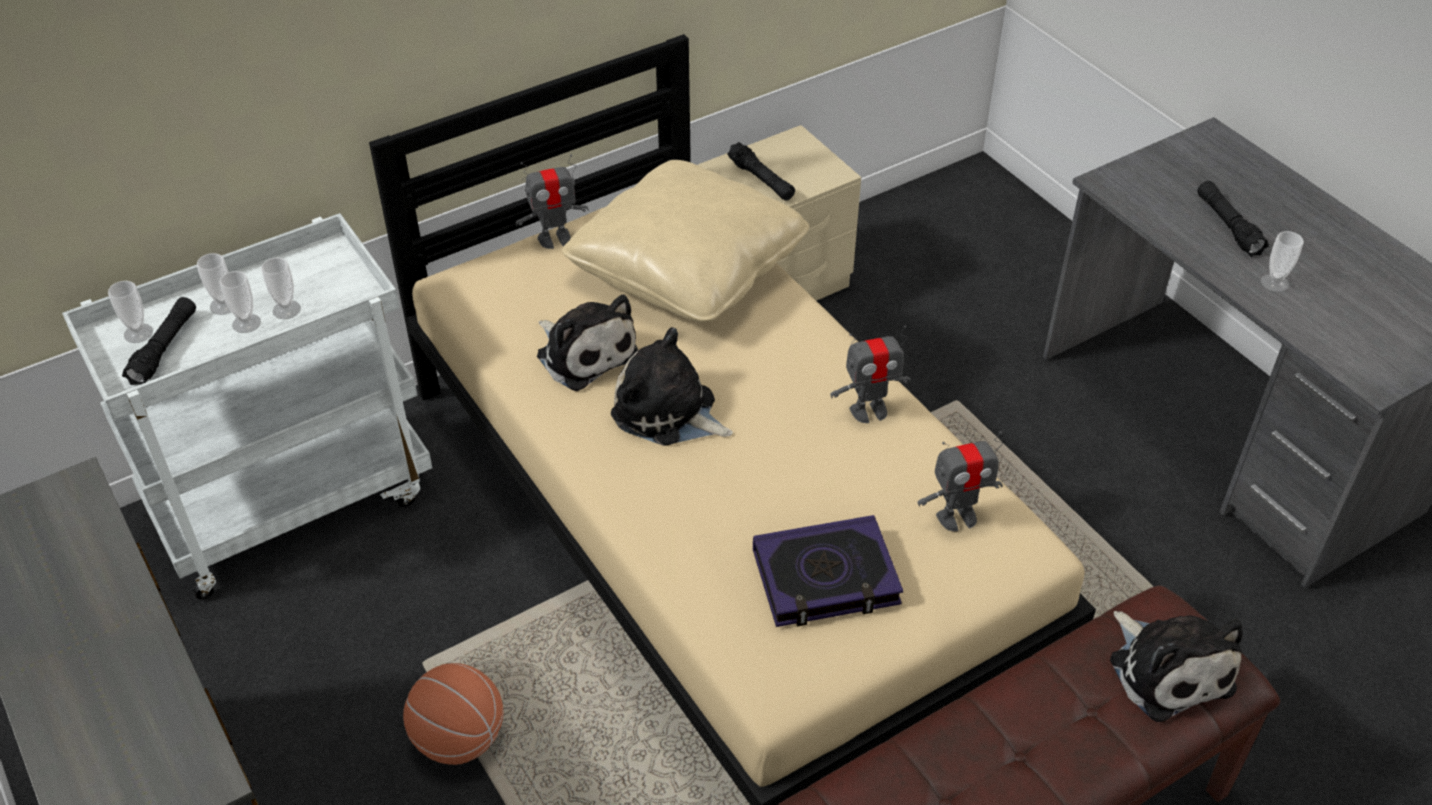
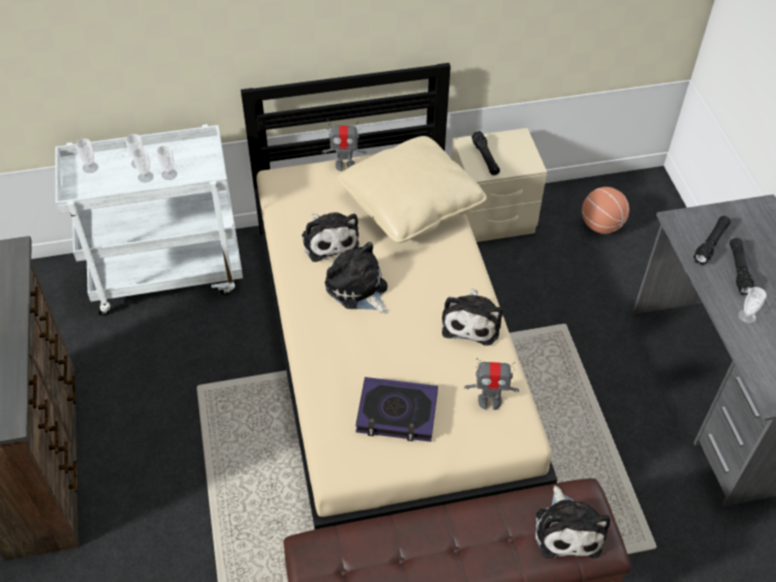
camera: 20 degrees right, 5 degrees up
(164, 349) = (99, 180): black flashlight -> black flashlight (711, 244)
(459, 738) = (198, 434): basketball -> basketball (601, 225)
(869, 411) = (472, 321): toy robot -> plush toy

